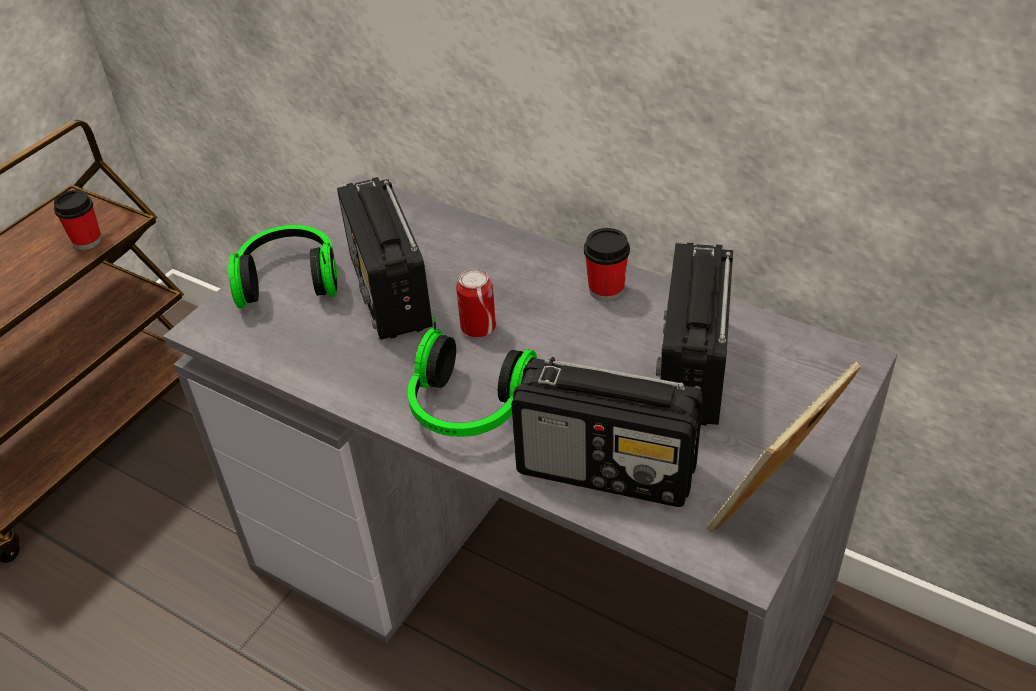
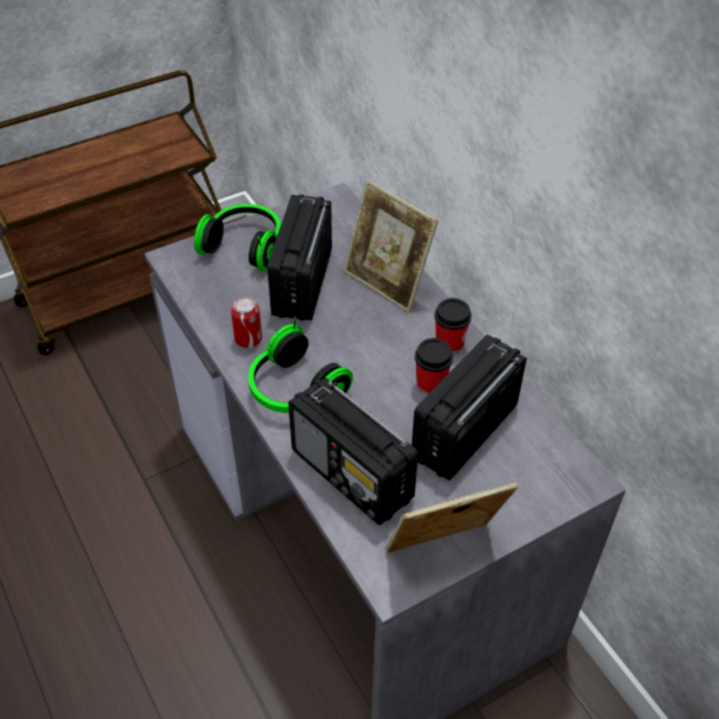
camera: 25 degrees right, 5 degrees up
(87, 241) = (163, 158): cup -> cup (431, 385)
(478, 328) = (341, 335): can -> can (248, 339)
(489, 256) = (387, 284): none -> picture frame

